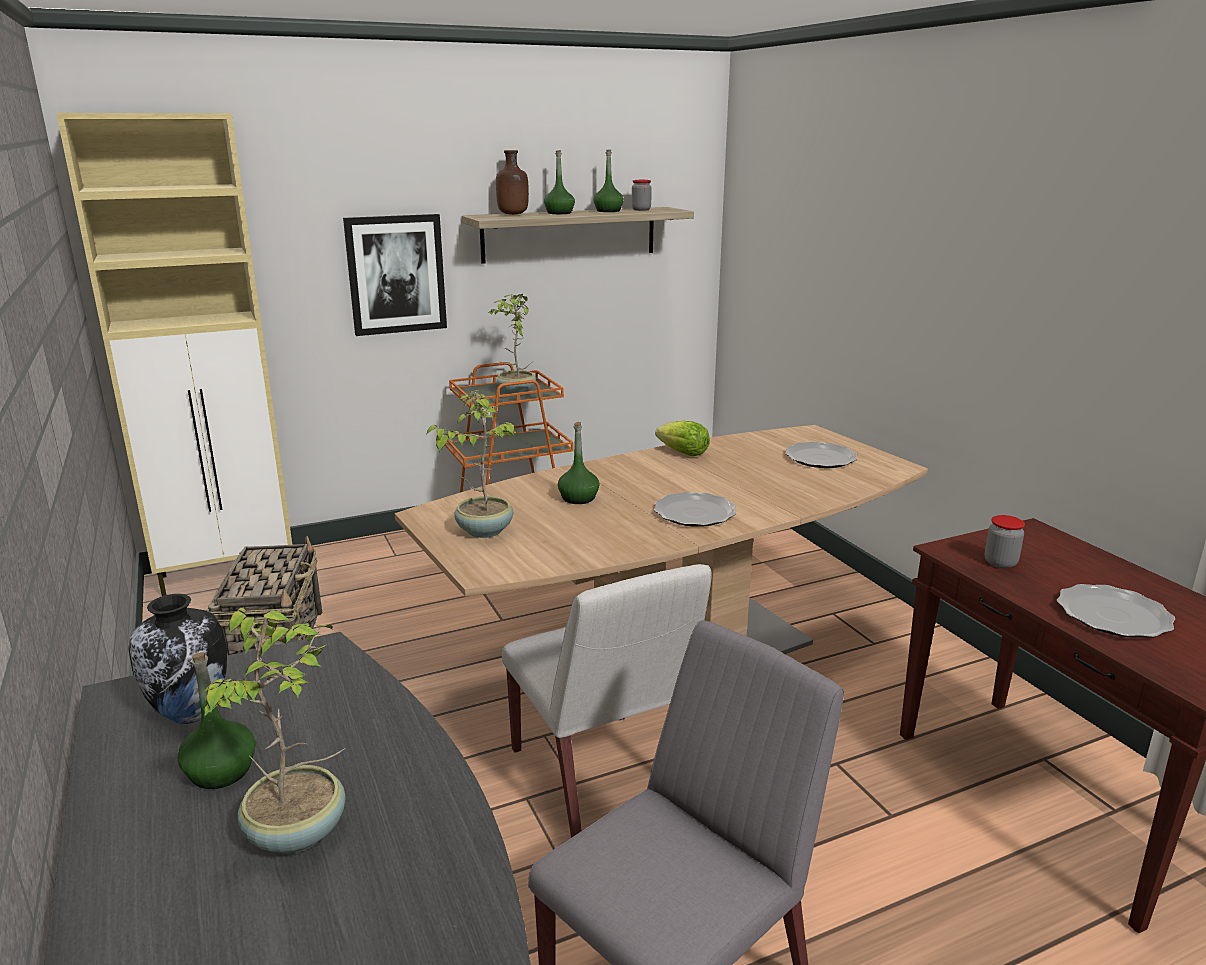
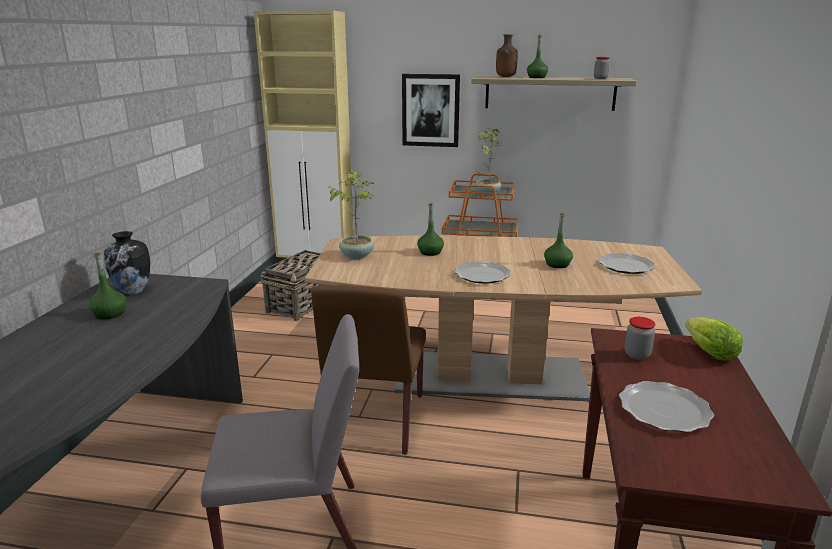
camera: 35 degrees right, 0 degrees up
(299, 832) = (98, 343): potted plant -> none
(602, 779) = (374, 420): white chair -> brown chair
(608, 211) = (574, 78): green bottle -> green bottle (557, 264)
(683, 453) = (534, 244): lettuce -> lettuce (710, 353)

